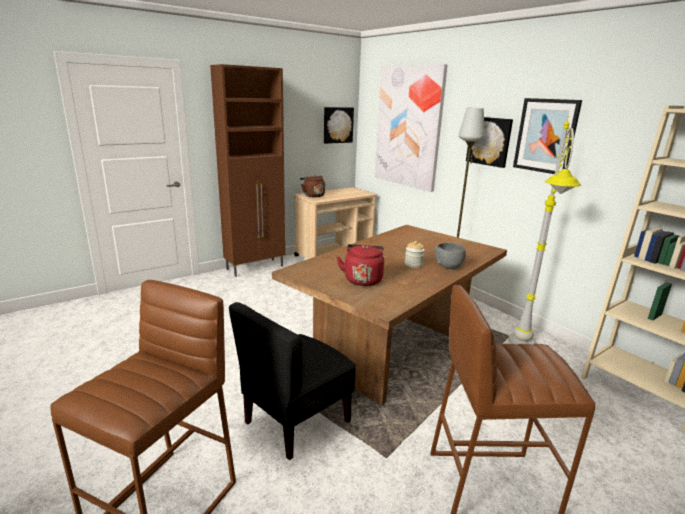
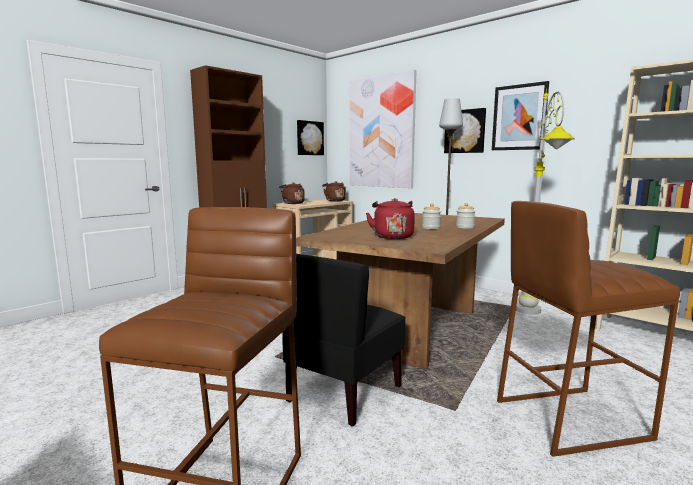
camera: 10 degrees left, 10 degrees down
(358, 192) = (334, 200): none -> brown kettle
(449, 266) = (465, 227): grey bowl -> jar

